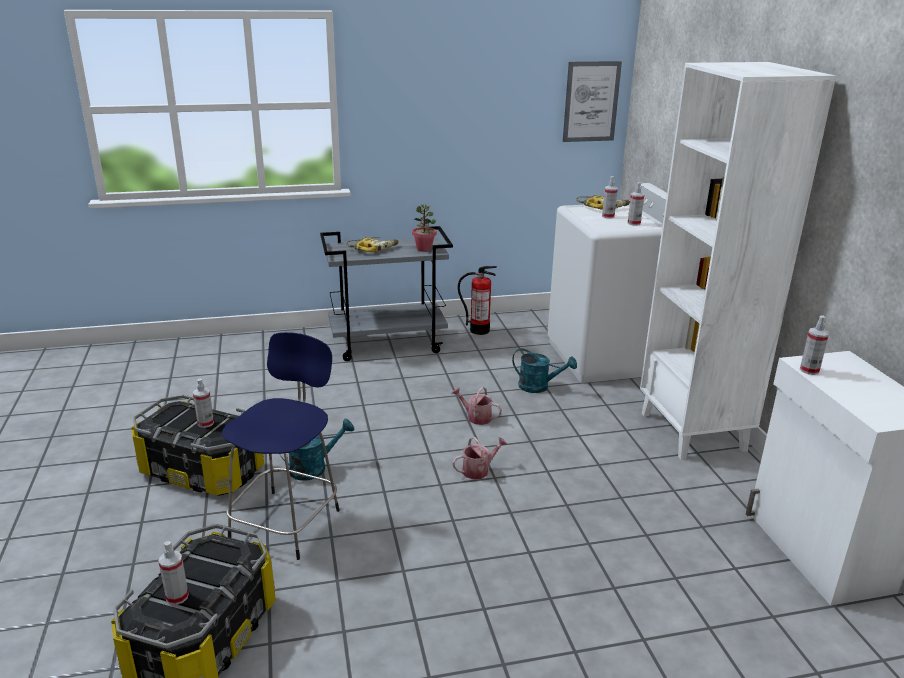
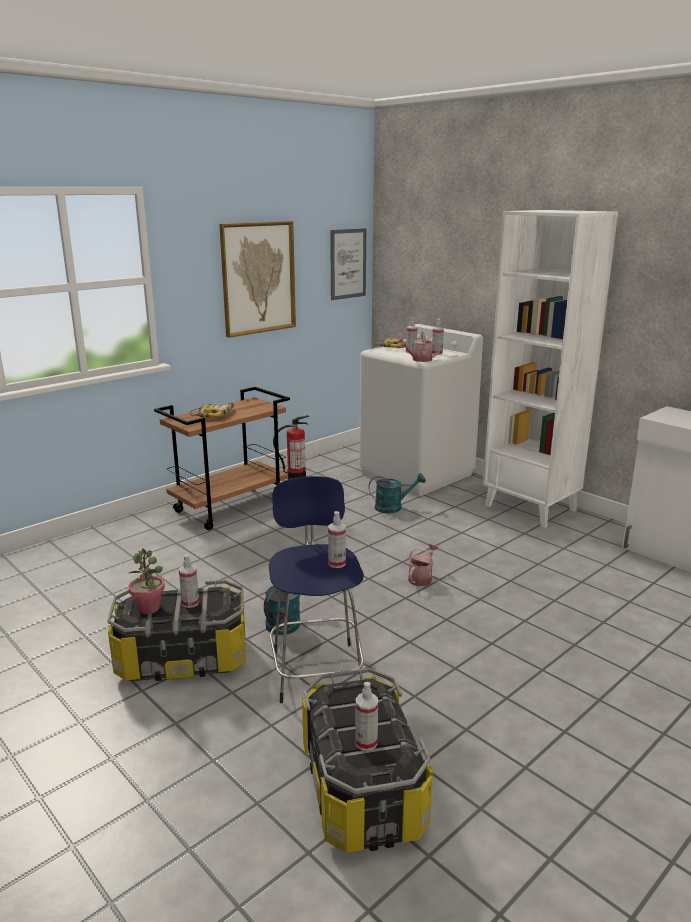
camera: 30 degrees left, 5 degrees down
(388, 343) = (230, 507): grey cart -> brown cart
(424, 249) = (259, 407): potted plant -> potted plant (149, 608)
(465, 111) = (258, 278): none -> picture
(476, 417) = (373, 542): watering can -> watering can (419, 359)
(809, 370) = (667, 420): spray bottle -> spray bottle (337, 563)

